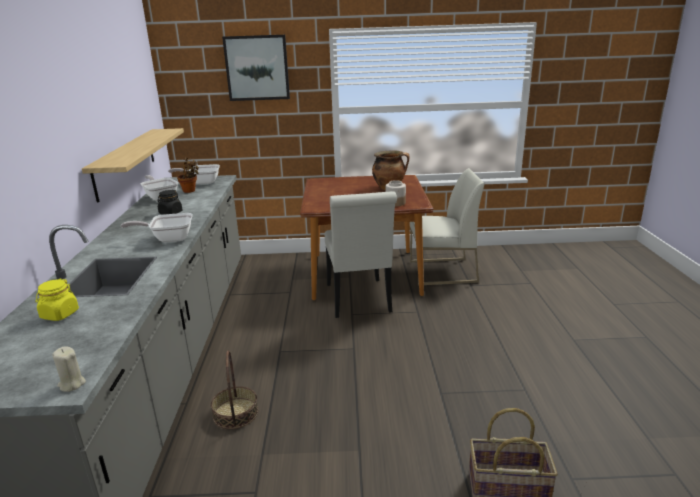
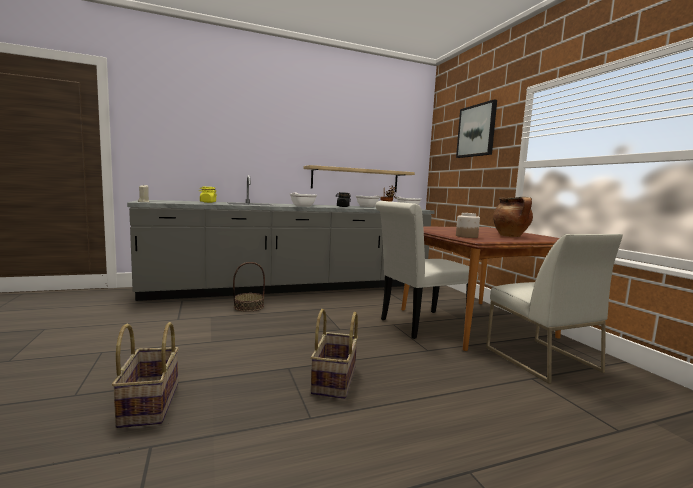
camera: 70 degrees right, 15 degrees down
(468, 369) = (335, 380): none -> basket

